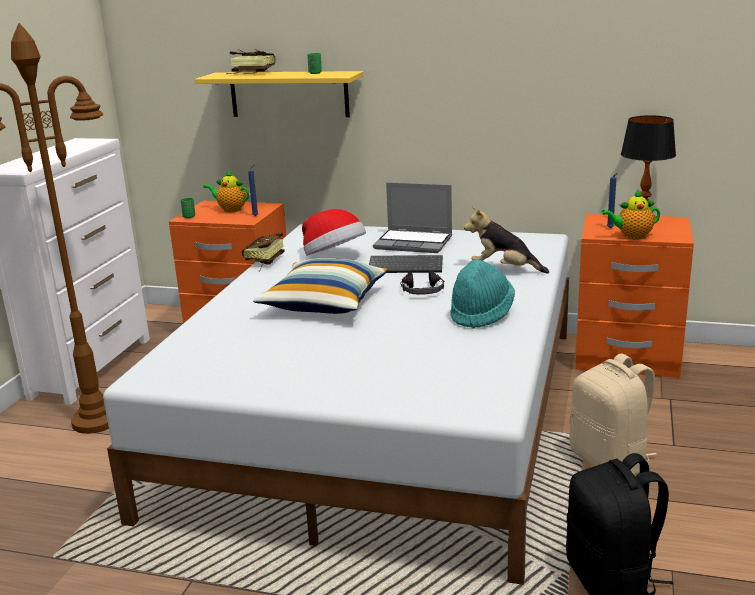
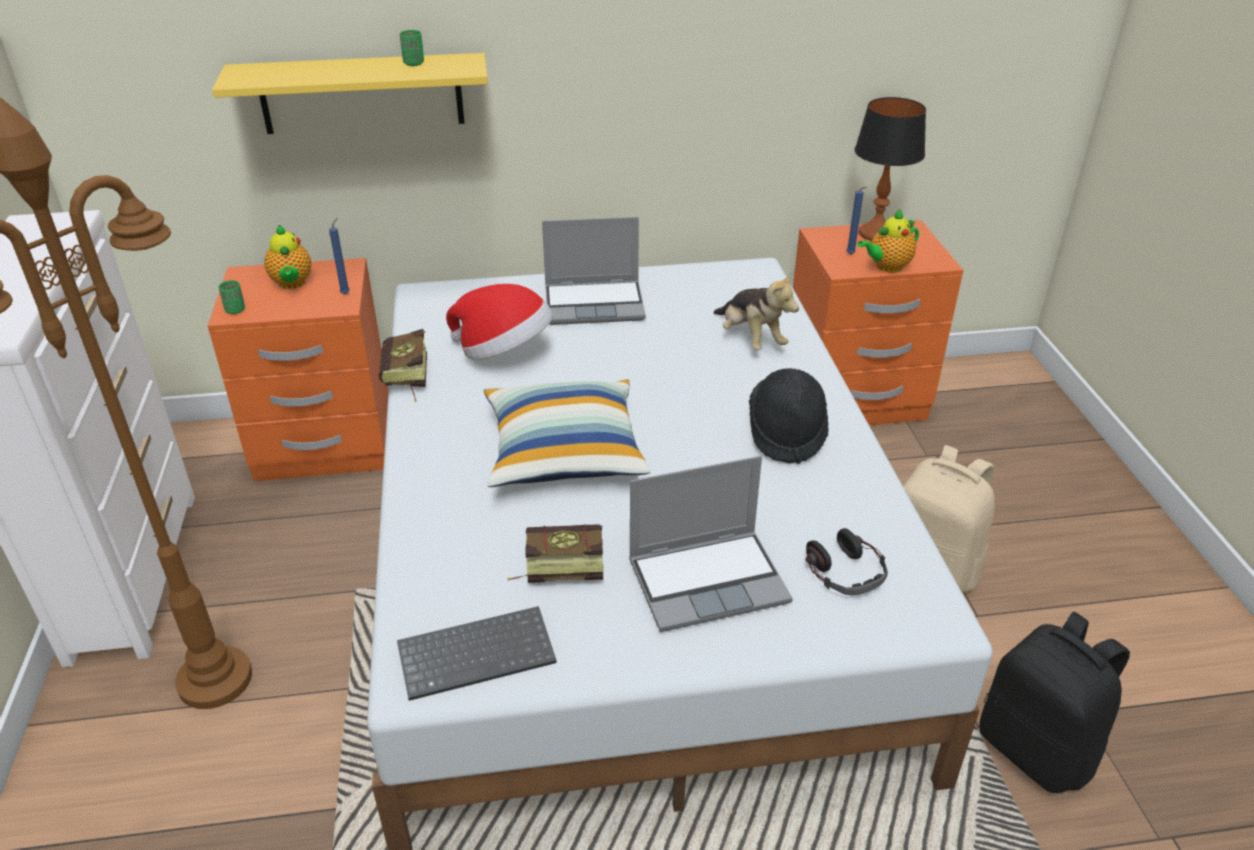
camera: 25 degrees left, 15 degrees up
(230, 209) = (292, 284): teapot -> teapot turned 105 degrees counterclockwise
(250, 73) = (297, 67): book -> book (555, 568)
(355, 369) = (709, 580): none -> laptop
(406, 266) = (620, 353): keyboard -> keyboard (478, 652)
(423, 290) = (678, 399): headphones -> headphones (845, 572)
(481, 314) = (786, 433): turquoise hat -> black hat
(504, 269) = (750, 339): plush toy -> plush toy turned 120 degrees counterclockwise

